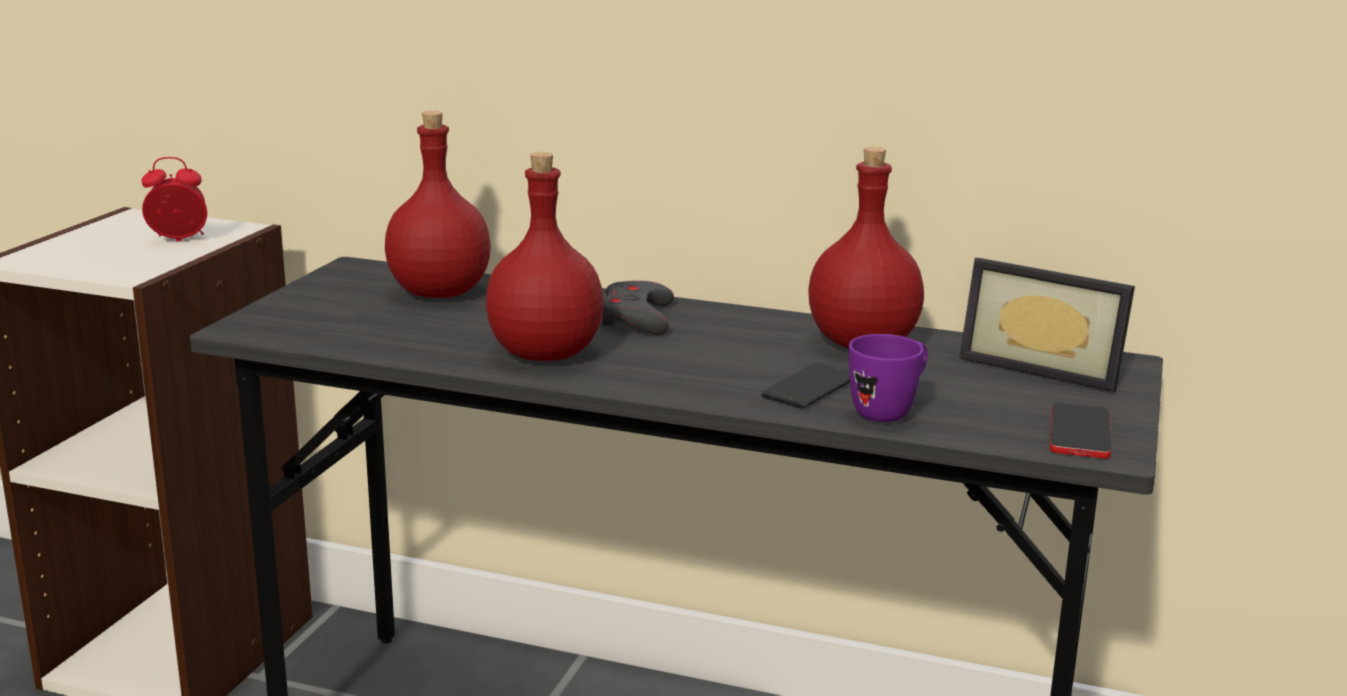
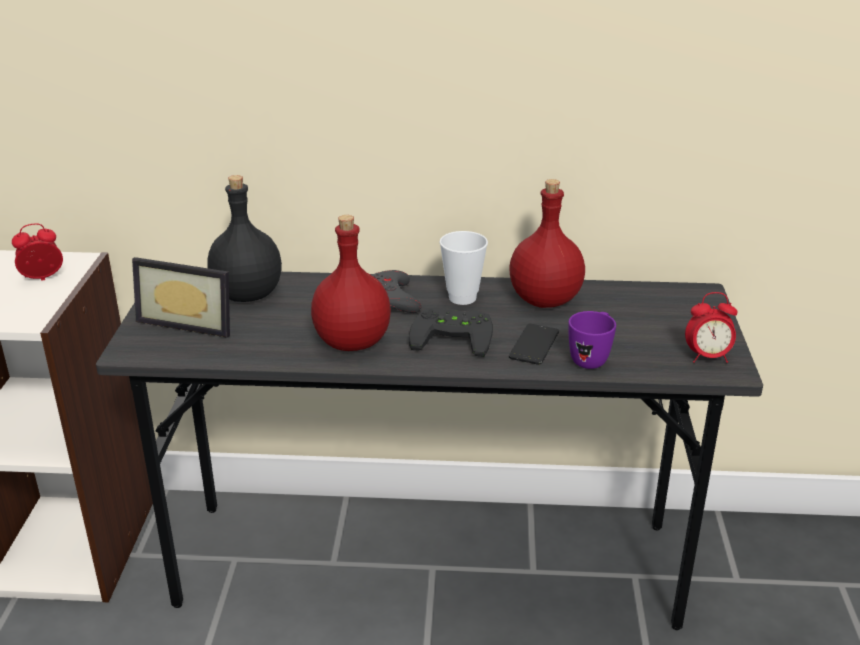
camera: 15 degrees left, 10 degrees up
(438, 293) = (247, 295): red bottle -> black bottle
(697, 364) = (454, 335): none -> black game controller
(739, 328) = (462, 298): none -> cup
(1044, 367) = (660, 303): picture frame -> picture frame (190, 321)
(1080, 433) = (707, 357): phone -> alarm clock

